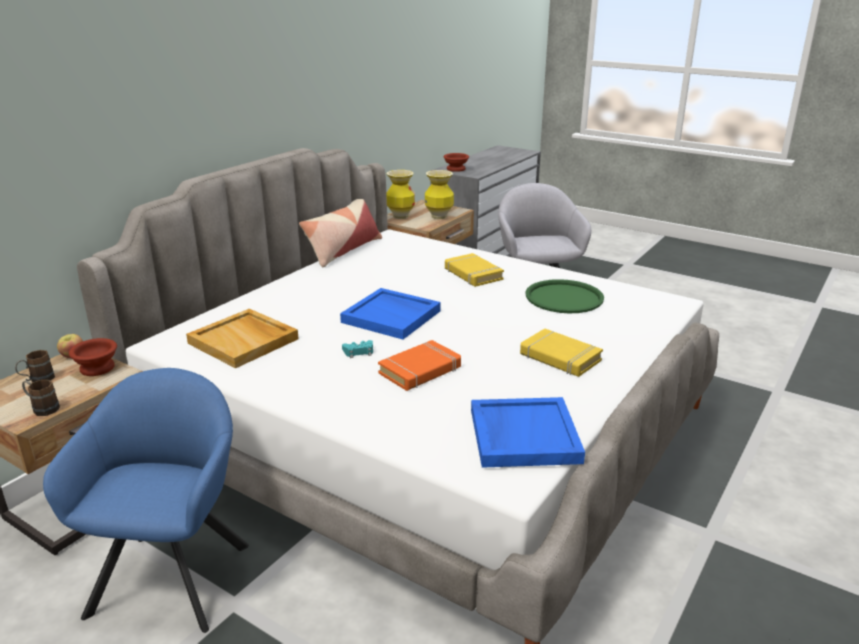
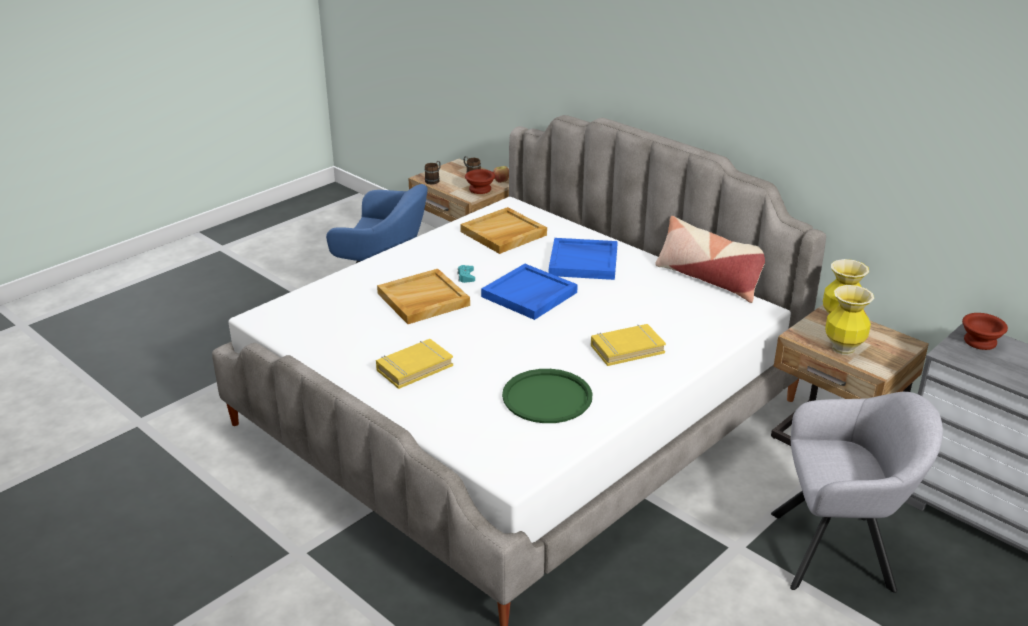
camera: 100 degrees right, 5 degrees up
(420, 370) = (423, 300): orange book -> beige tray
(523, 435) = (307, 328): blue tray -> blue tray (584, 261)

